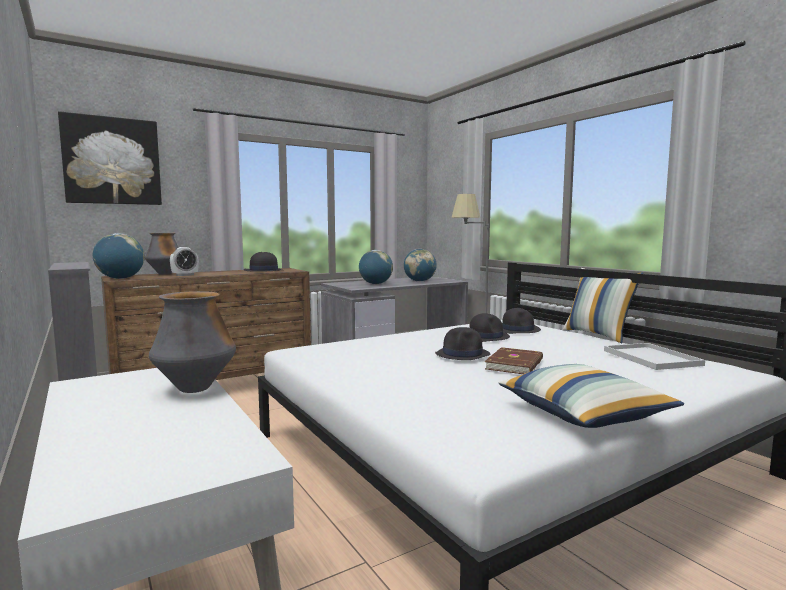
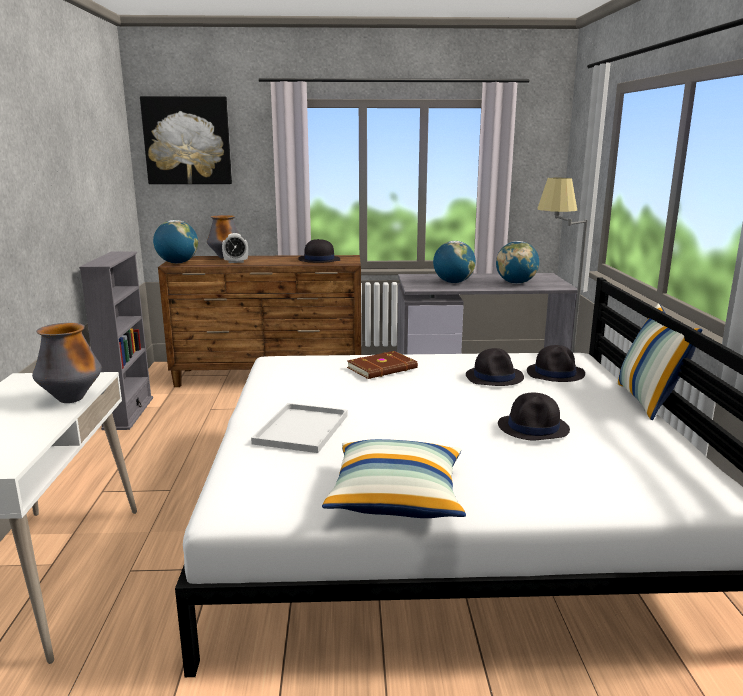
camera: 30 degrees right, 10 degrees up
(463, 354) = (419, 397): black hat -> black hat (533, 428)
(516, 364) = (447, 423): brown book -> brown book (383, 368)
(649, 357) = (629, 449): white tray -> white tray (301, 428)

